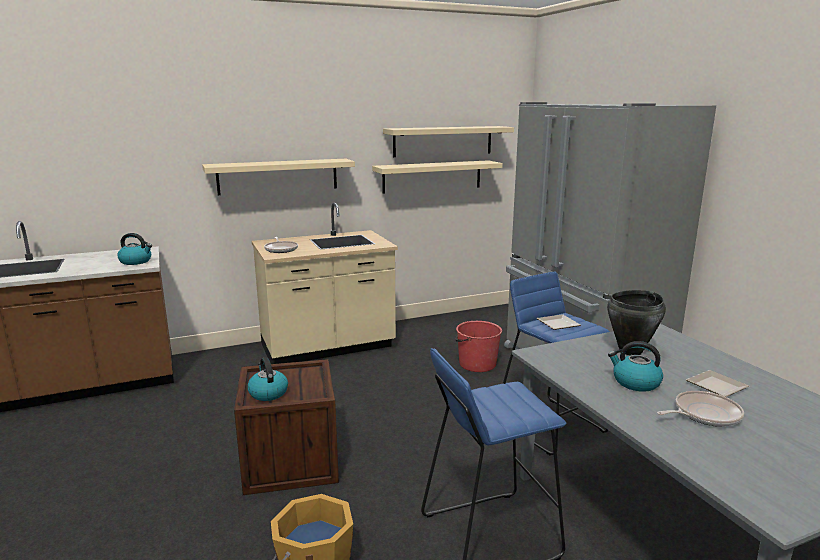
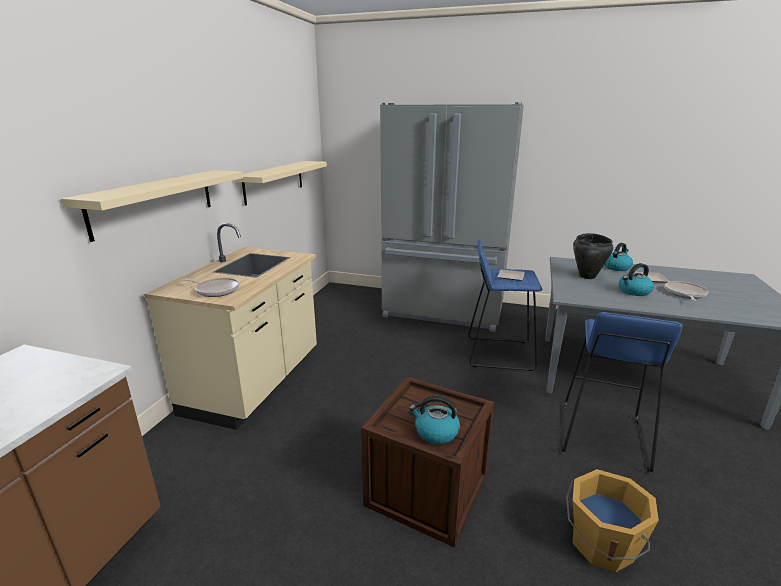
camera: 50 degrees left, 5 degrees up
(136, 261) = (63, 375): kettle -> kettle (616, 267)
(443, 141) = (277, 144): beige shelf -> none
(476, 364) = (390, 337): red bucket -> none

